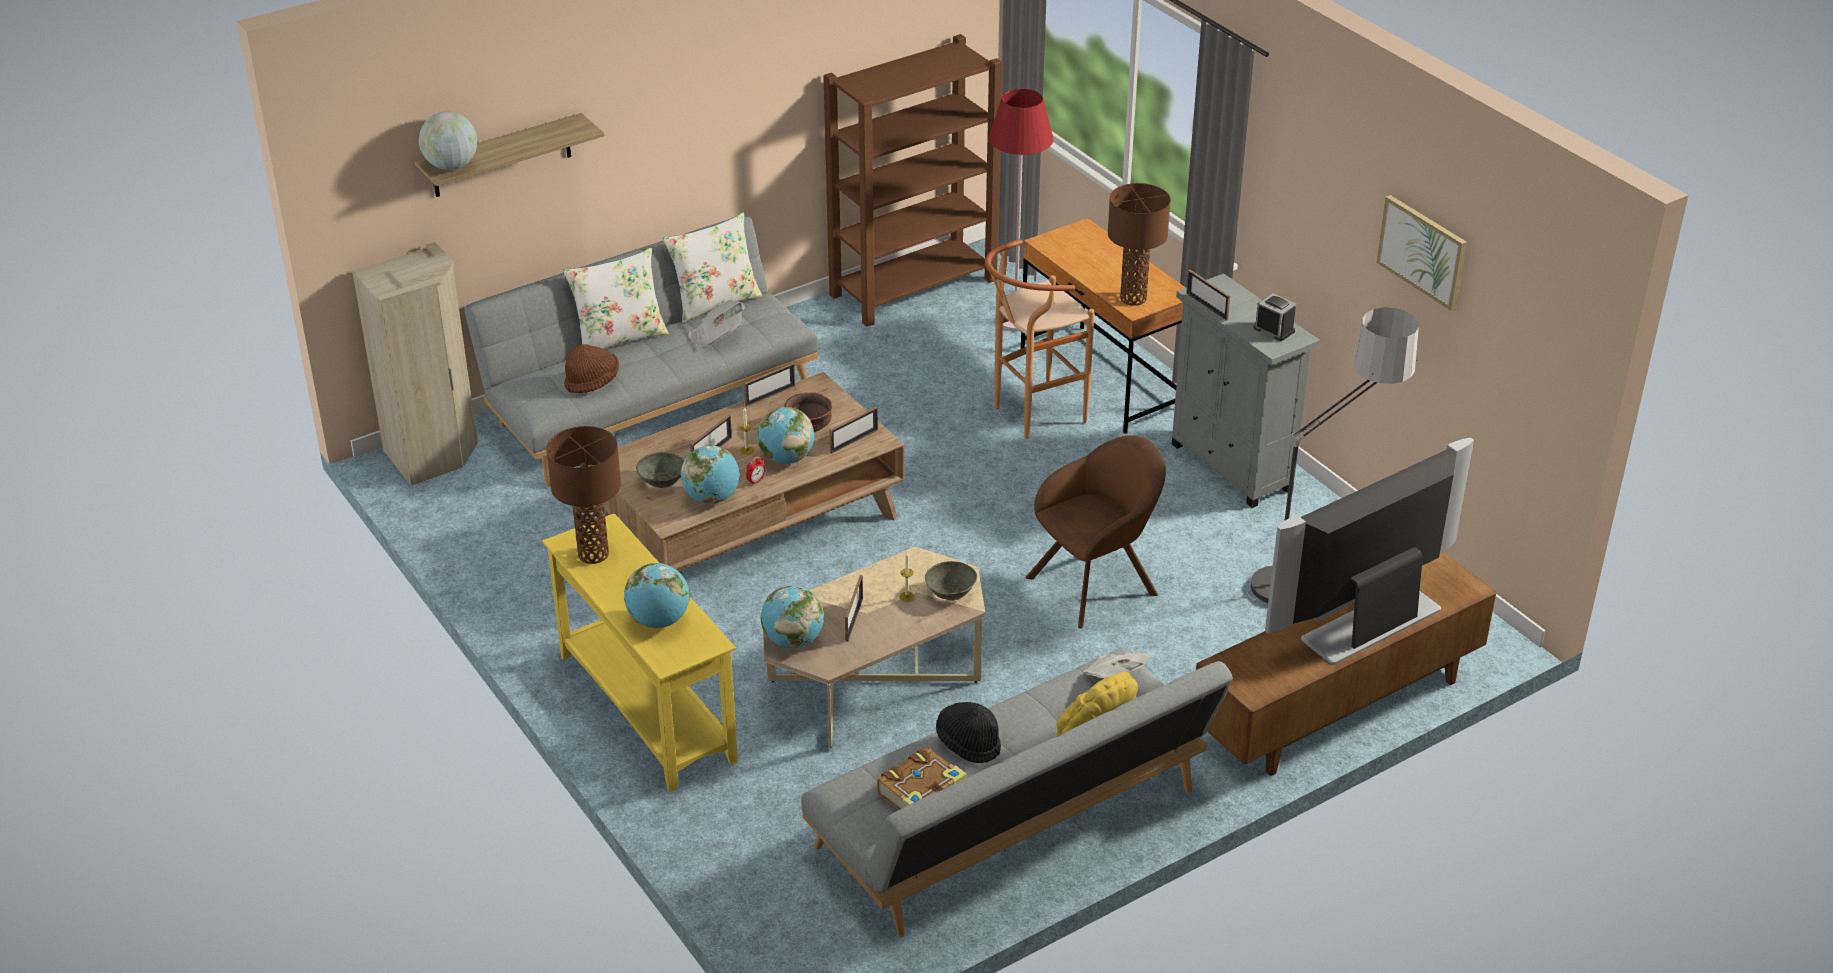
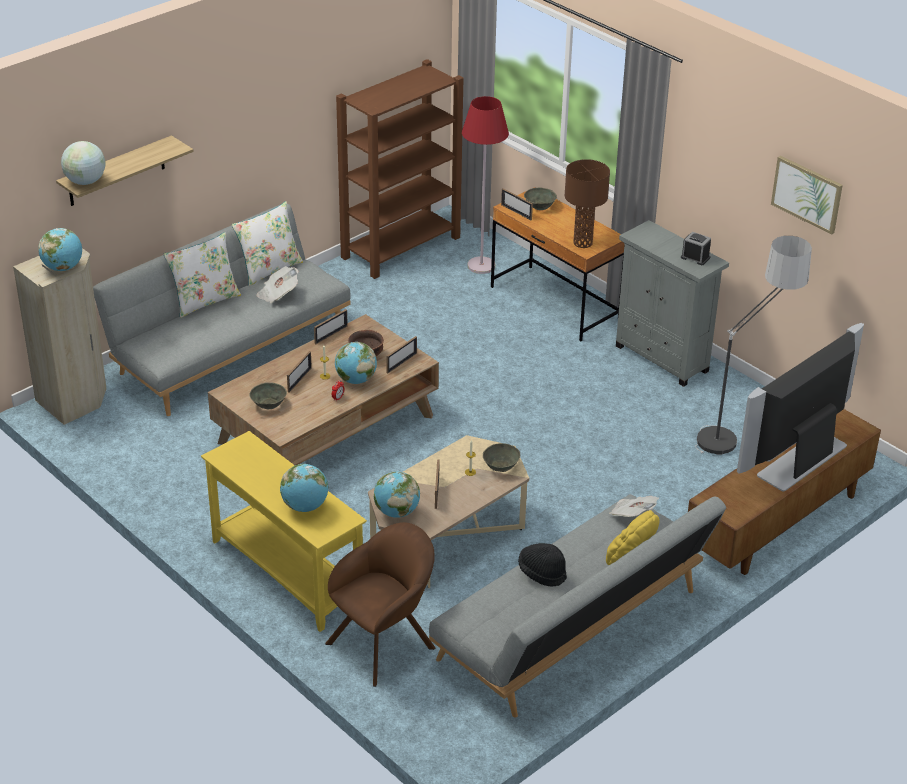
camera: 10 degrees left, 0 degrees up
(592, 382) = (194, 335): brown hat -> none
(594, 554) = (242, 462): brown table lamp -> none
(712, 498) = (309, 413): globe -> globe (63, 268)
(923, 794) = (519, 613): book -> none
(1031, 416) = (510, 334): brown stool -> none
(1087, 244) = (539, 206): none -> grey bowl
(1097, 583) = (589, 450): brown armchair -> brown armchair (385, 643)
(1207, 306) = (644, 244): picture frame -> picture frame (516, 212)

